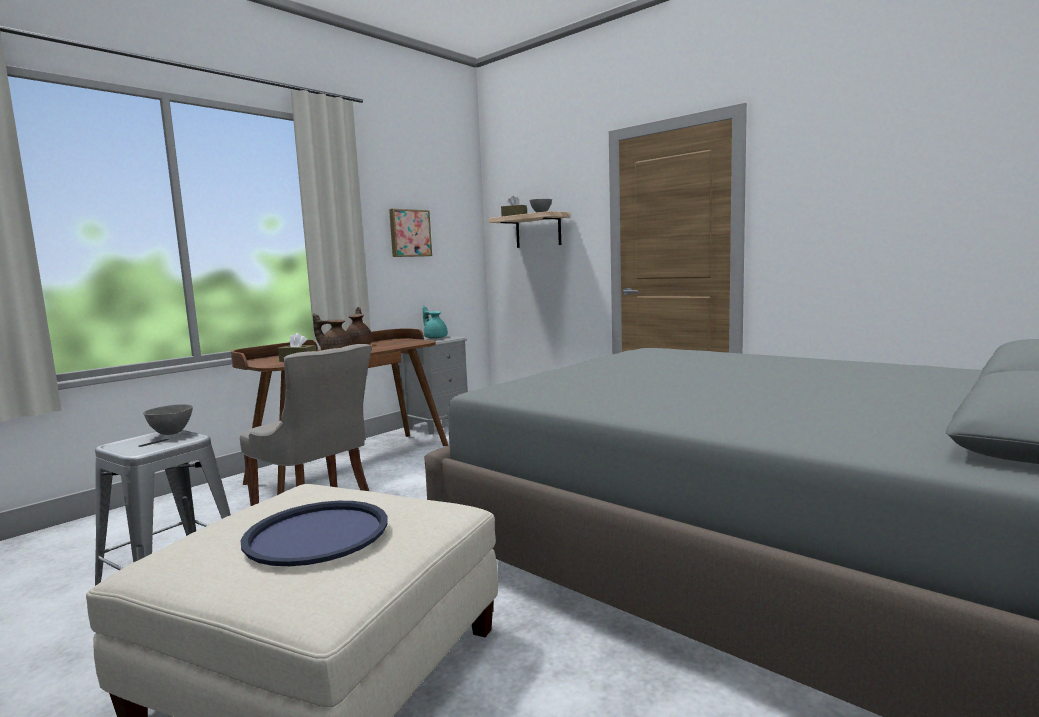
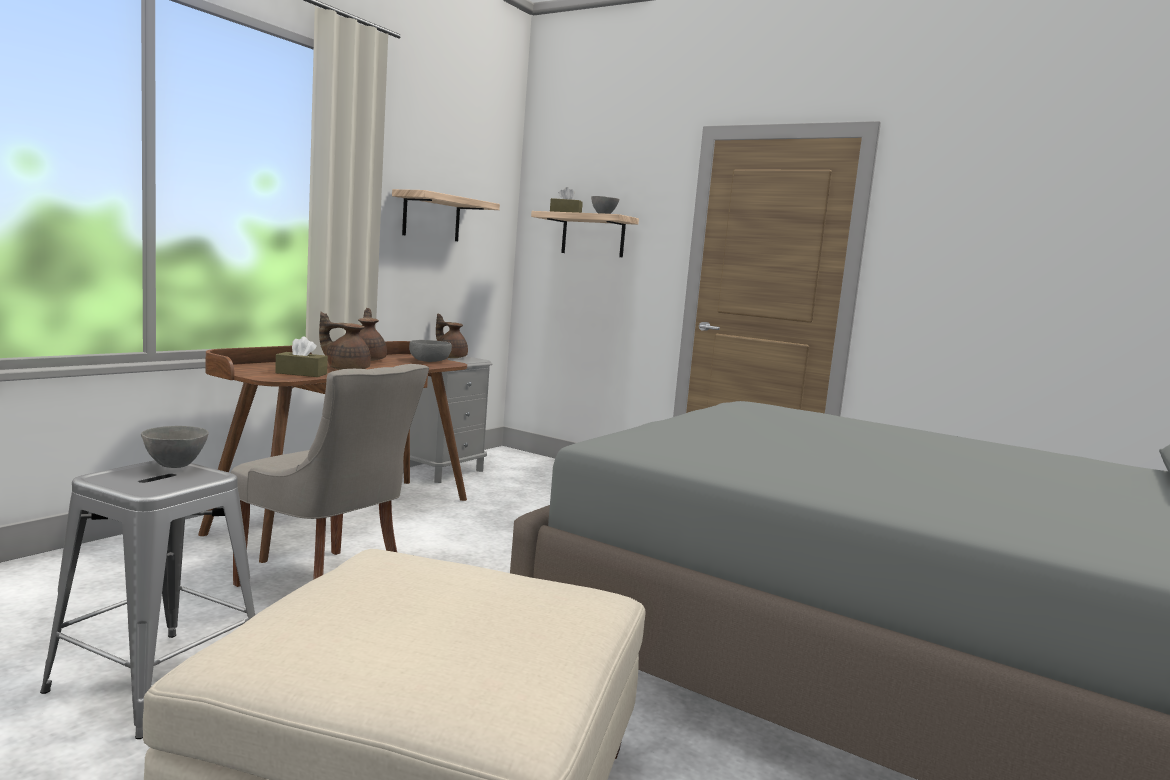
camera: 10 degrees left, 0 degrees up
(317, 534) = (454, 623): blue tray -> none
(408, 342) = (430, 361): none -> grey bowl
(409, 233) = (431, 217): picture -> shelf
(435, 338) = (450, 357): turquoise teapot -> brown teapot

